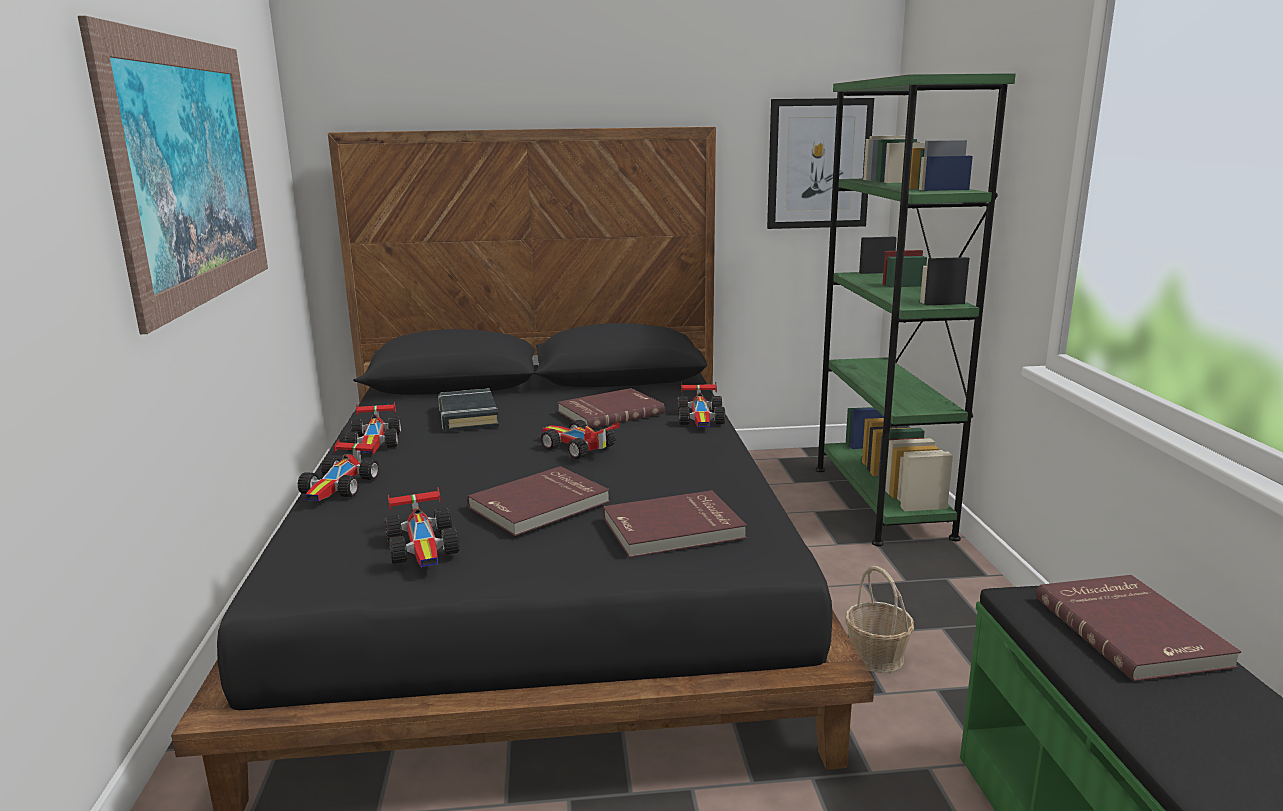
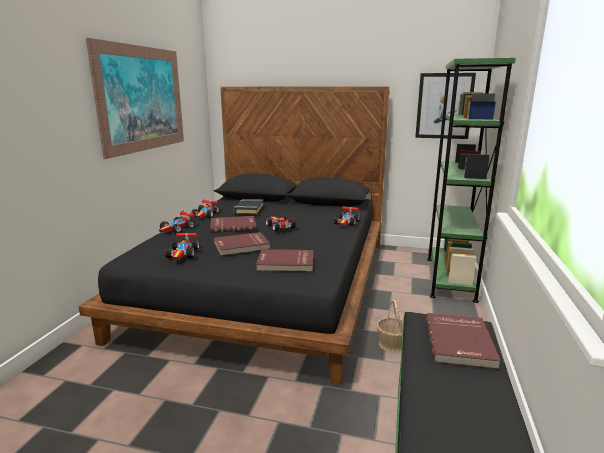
camera: 20 degrees right, 0 degrees up
(609, 412) = (308, 215): red book -> red book (233, 226)

